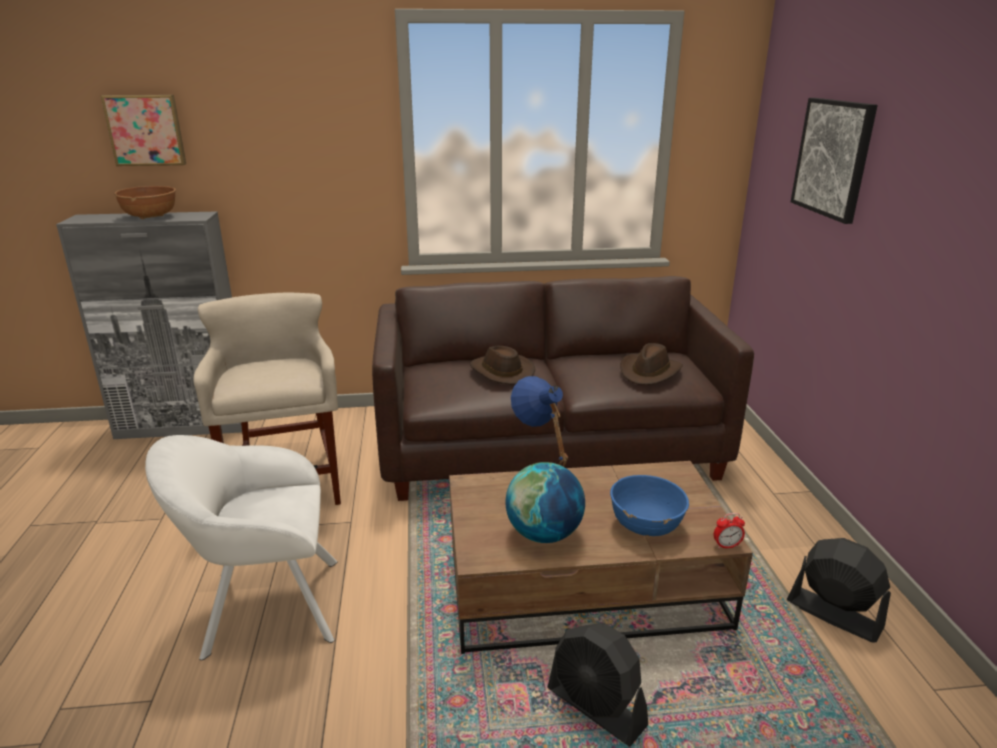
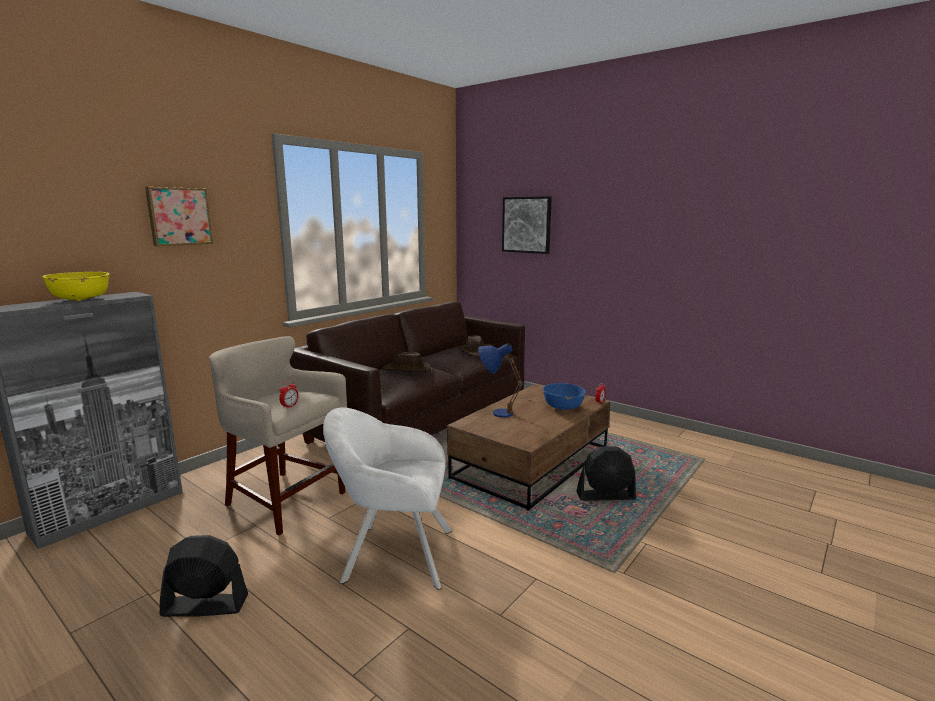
camera: 45 degrees left, 10 degrees down
(146, 130) = (61, 219): picture -> picture (179, 216)
(150, 217) = (81, 299): brown bowl -> yellow bowl
(249, 385) = (289, 406): none -> alarm clock
(264, 607) = (392, 554): white armchair -> white armchair turned 60 degrees clockwise
(544, 534) = (534, 426): globe -> none
(833, 614) = (623, 430): black fan -> black fan (205, 605)

